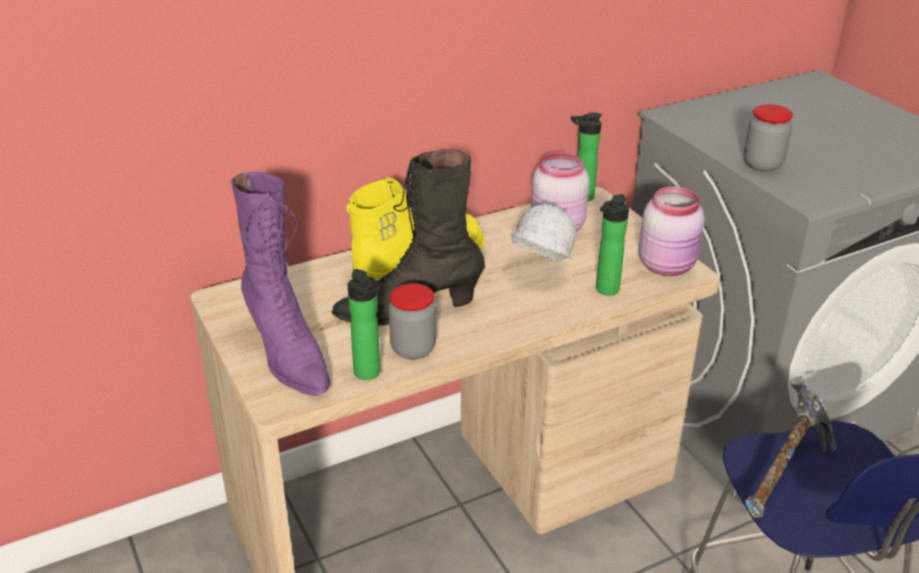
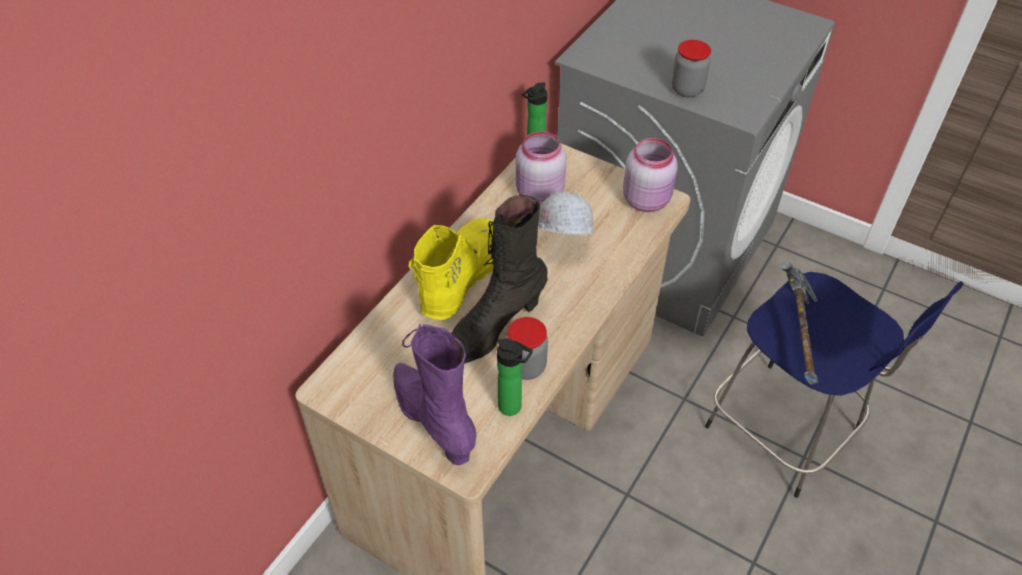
camera: 30 degrees left, 15 degrees up
(287, 355) = (434, 420): purple boot -> purple boot turned 150 degrees counterclockwise
(605, 291) = (621, 244): bottle -> none

